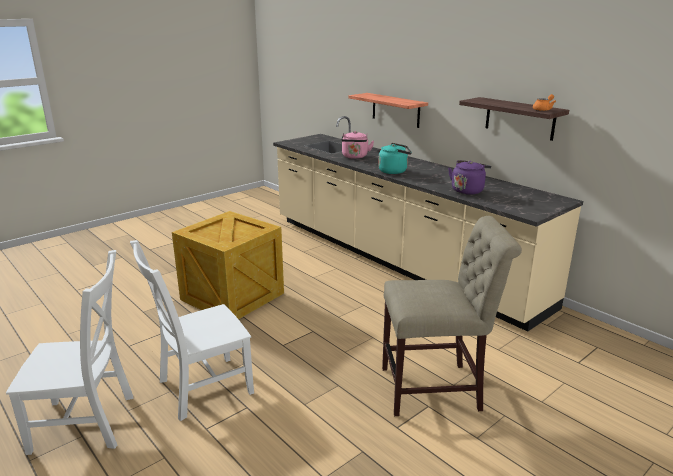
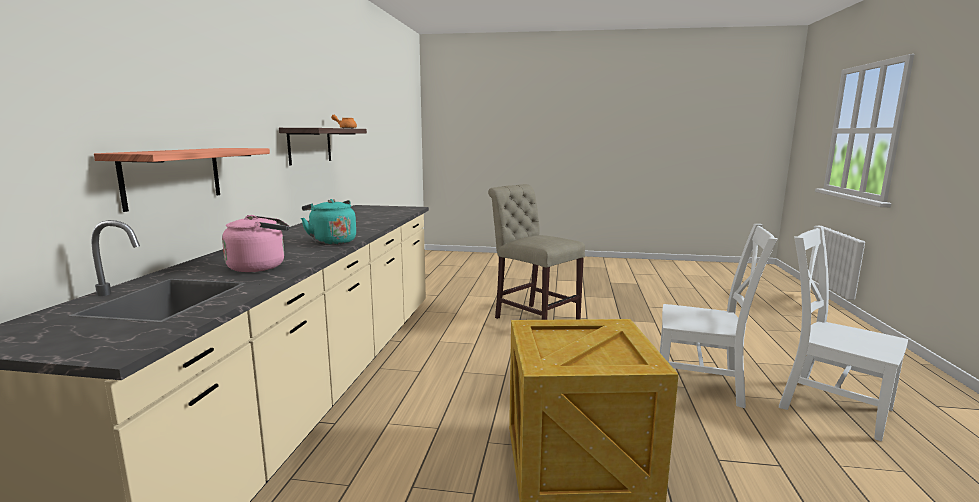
camera: 130 degrees left, 10 degrees down
(468, 190) = (373, 219): purple kettle -> none

